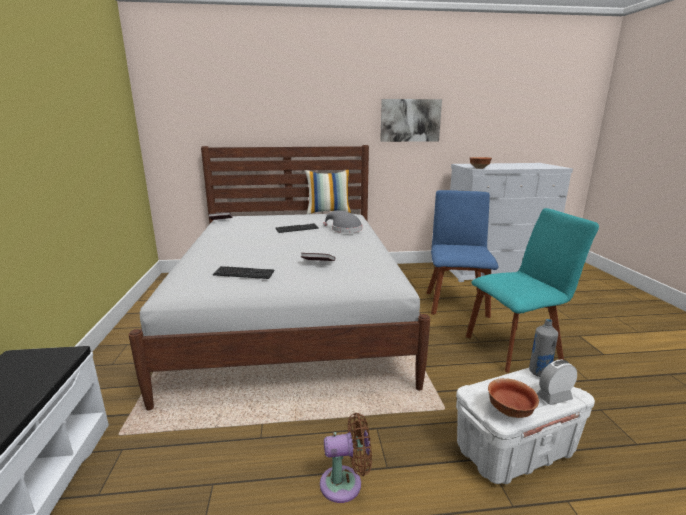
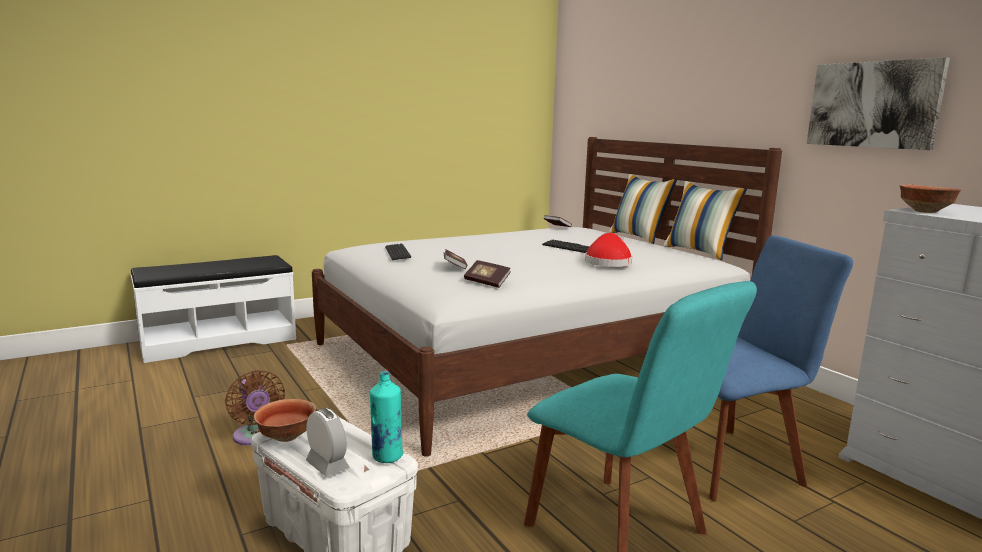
camera: 65 degrees right, 5 degrees down
(276, 213) = (638, 237): none -> pillow
(344, 229) = (607, 262): grey hat -> red hat
(369, 262) = (487, 282): none -> book
(539, 372) = (387, 456): grey bottle -> turquoise bottle

